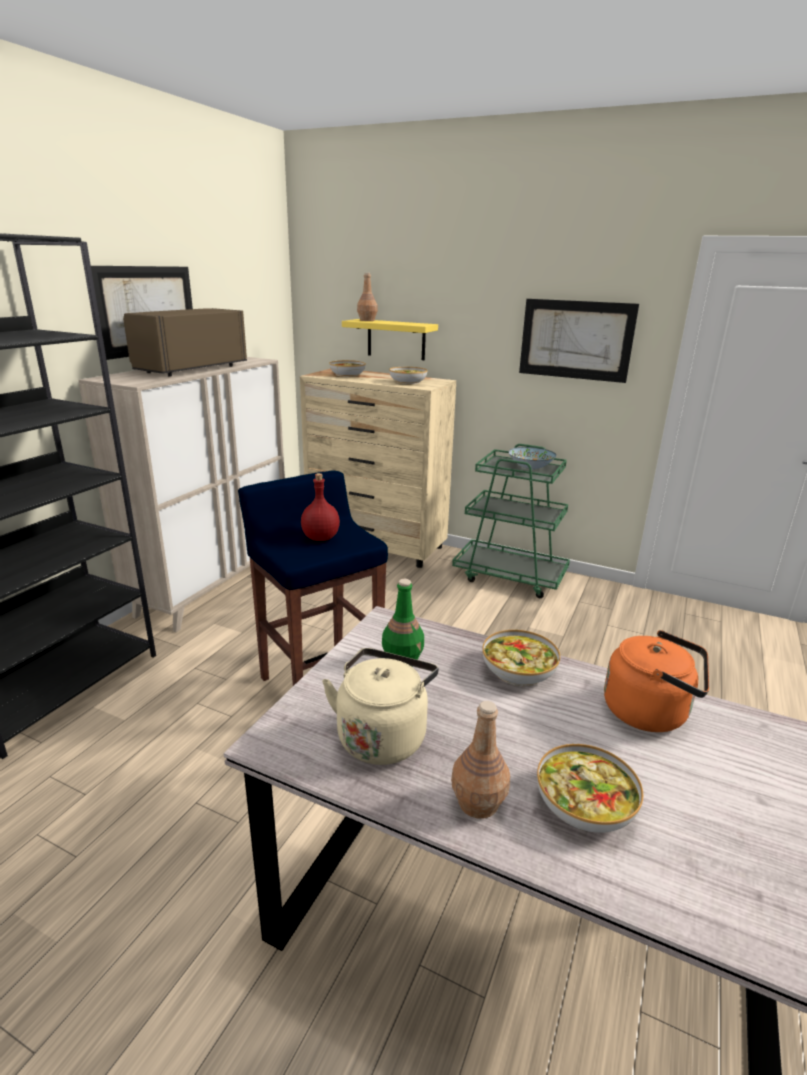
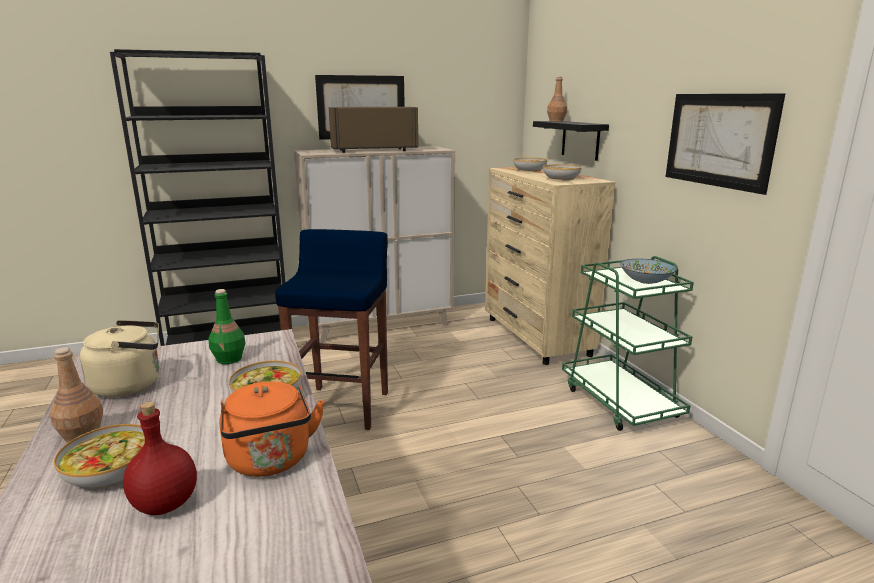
camera: 45 degrees right, 5 degrees down
(321, 538) = (335, 279): red bottle -> red bottle (166, 503)
(396, 339) = (580, 140): yellow shelf -> black shelf

